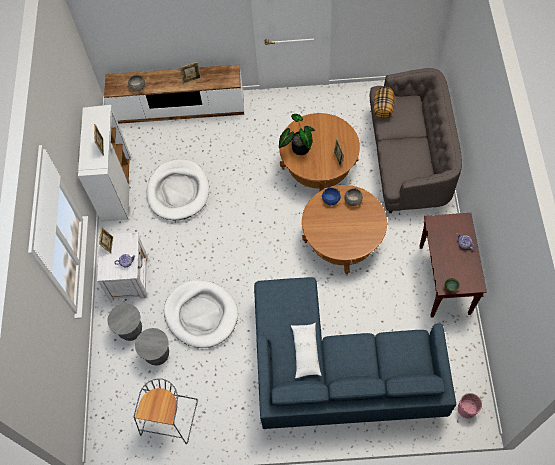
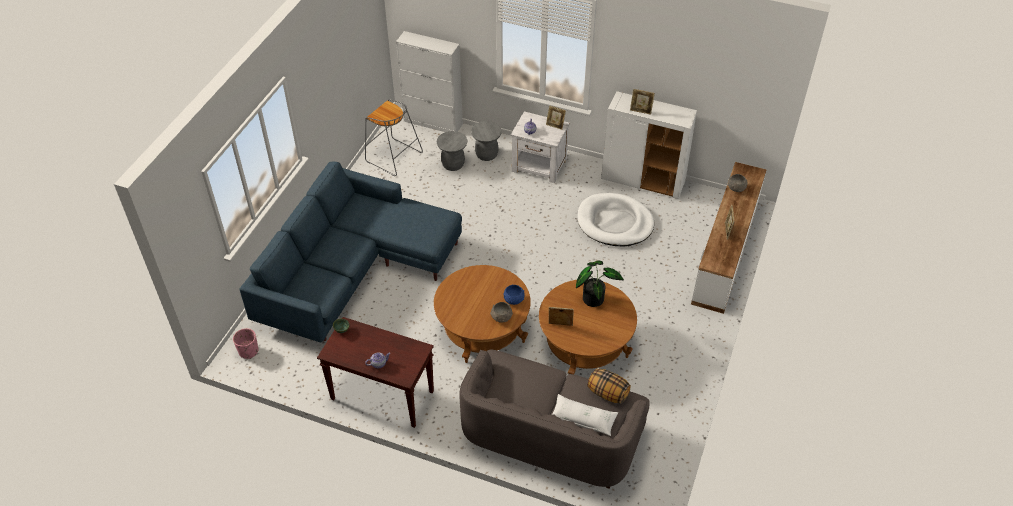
camera: 110 degrees right, 15 degrees down
(100, 406) = (433, 122): none -> white cabinet
(201, 314) = (471, 201): white dog bed -> none
(305, 352) = (369, 221): white pillow -> white pillow (583, 419)

